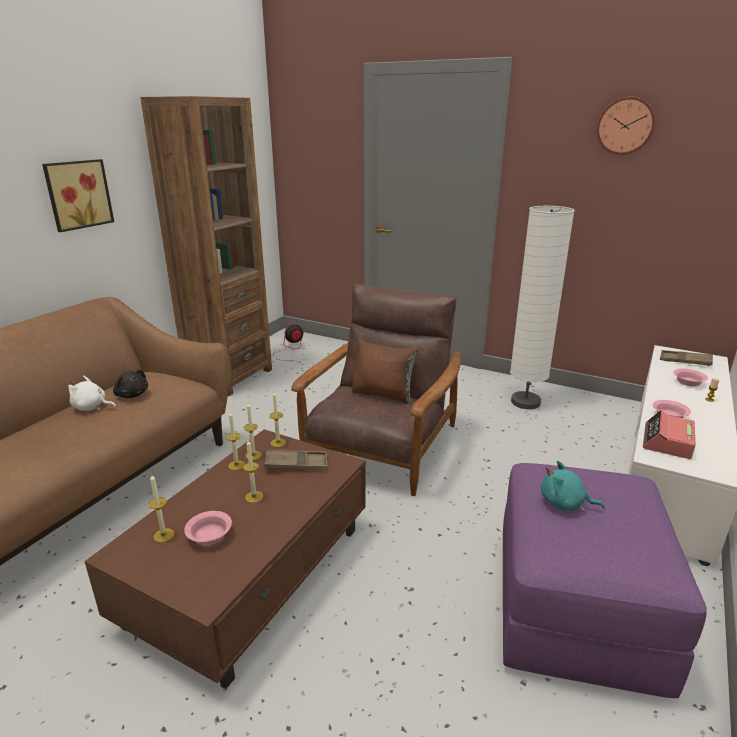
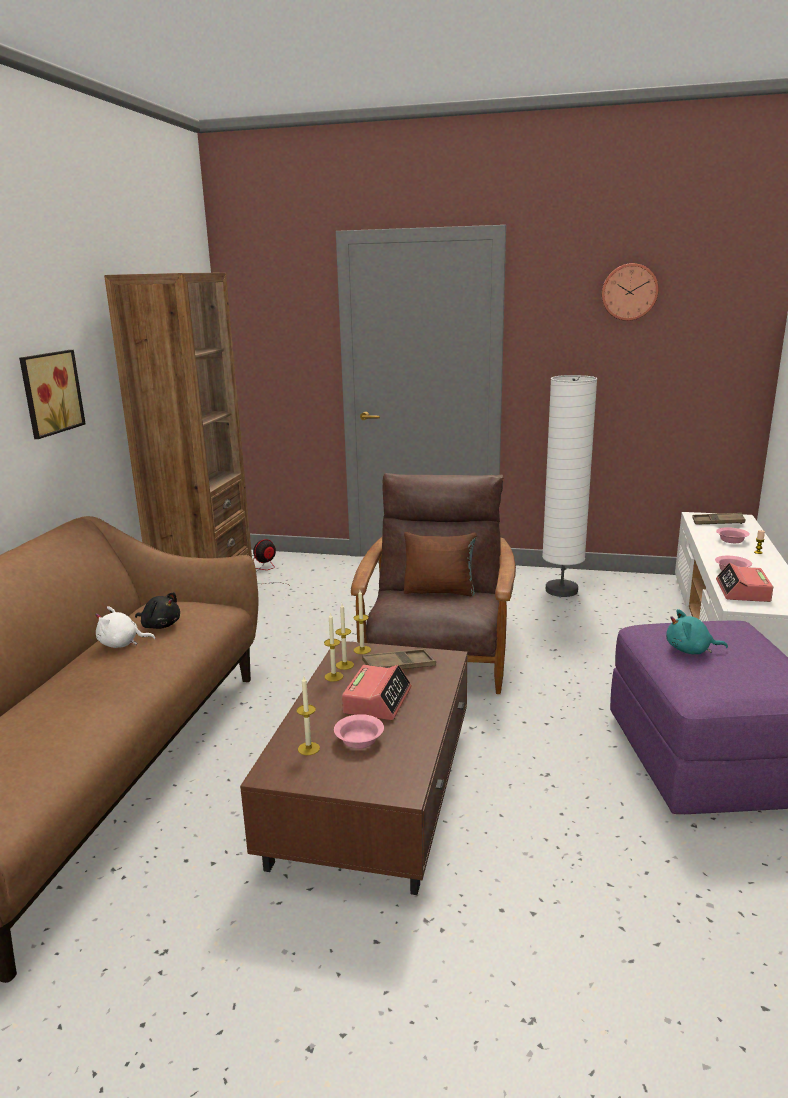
camera: 15 degrees left, 5 degrees down
(254, 497) = (377, 700): candle -> alarm clock

